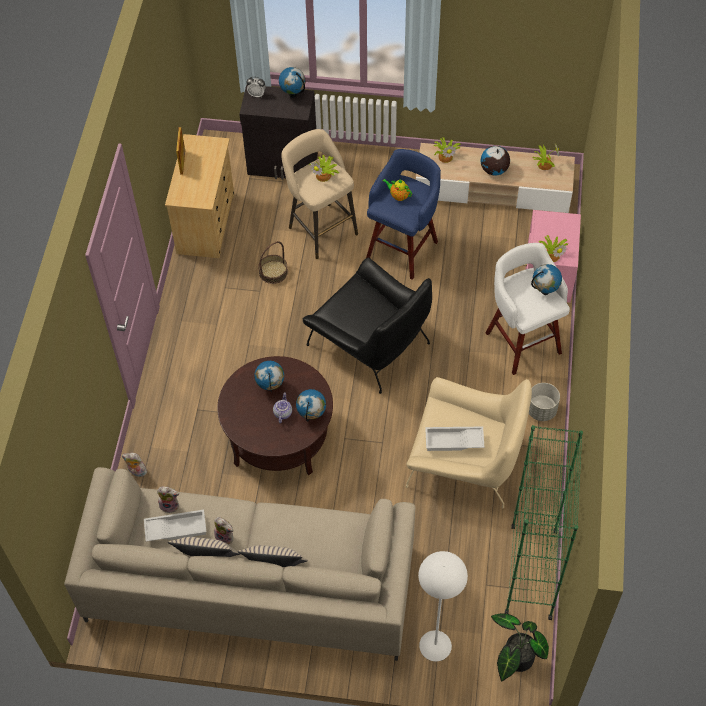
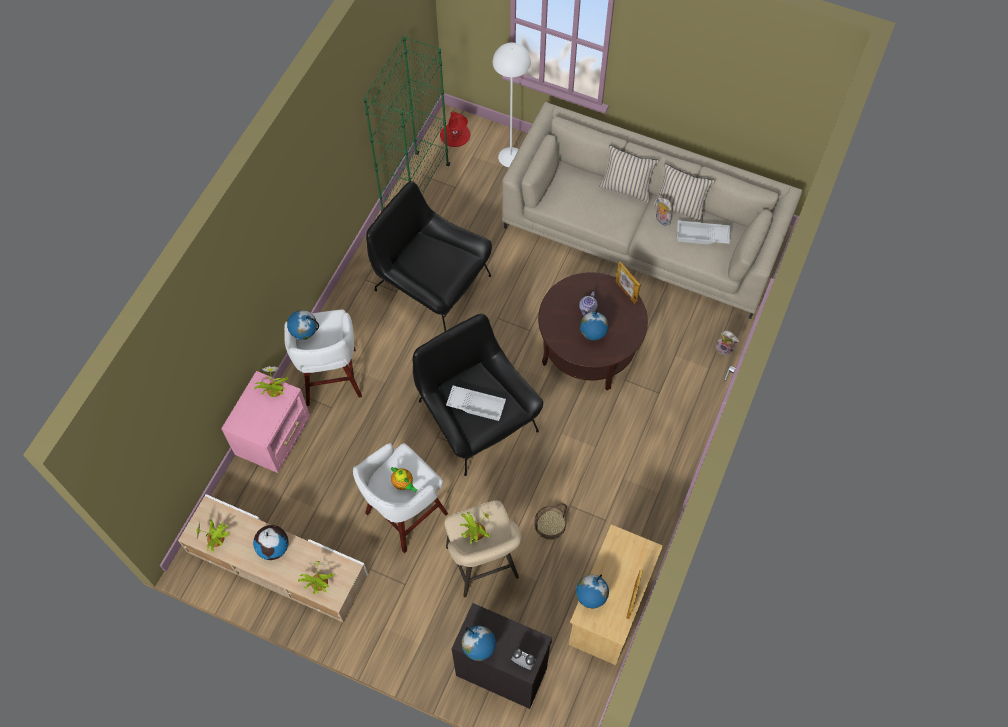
camera: 165 degrees left, 5 degrees up
(170, 505) = (704, 256): plush toy -> none
(247, 441) = (626, 292): none -> picture frame
(312, 415) = (562, 300): globe -> globe (590, 598)
(403, 248) = (404, 515): blue stool -> white stool
(453, 441) = (443, 257): white tray -> white tray (477, 404)
(465, 460) = (431, 284): beige armchair -> black armchair
(515, 659) = (455, 134): potted plant -> red table lamp
(541, 410) = (346, 309): grey planter -> none

